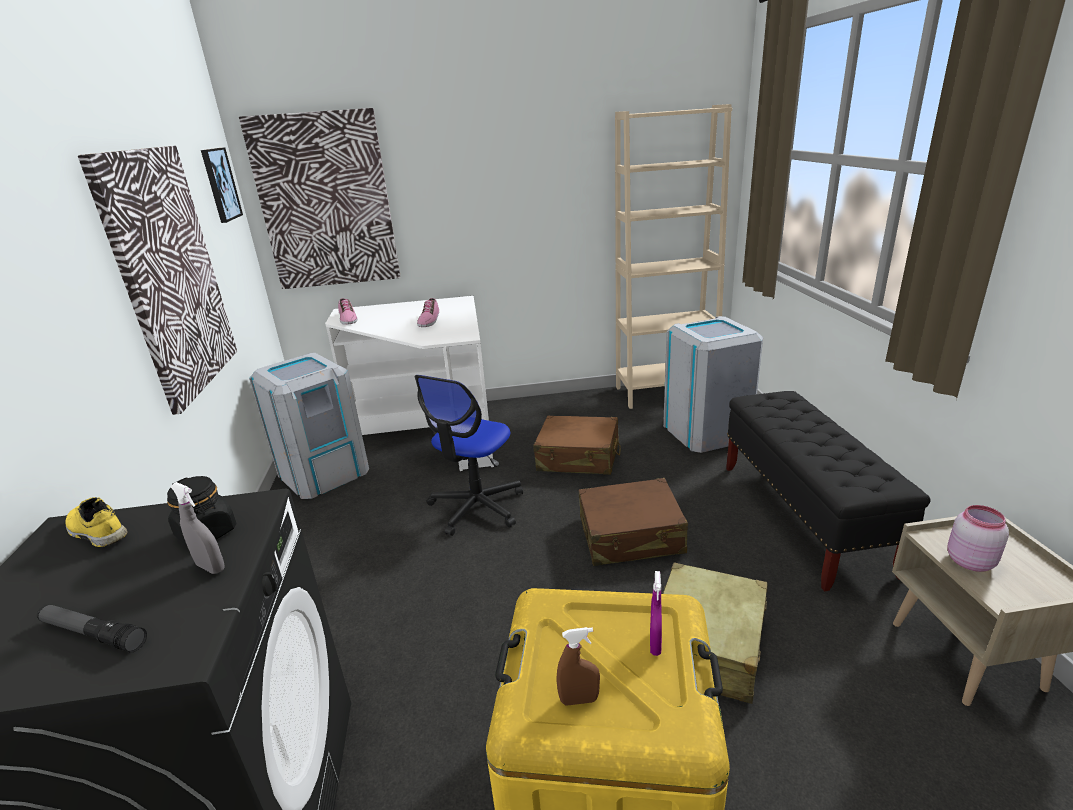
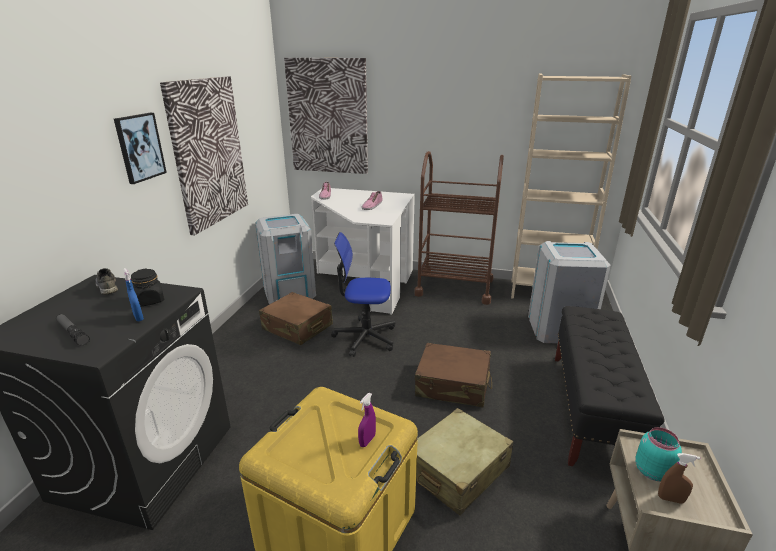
camera: 20 degrees right, 0 degrees up
(96, 532) = (107, 287): yellow shoe -> grey shoe
(211, 567) = (138, 317): grey spray bottle -> blue spray bottle
(220, 184) = (262, 100): picture -> picture (139, 147)
(476, 507) = (365, 337): office chair -> office chair turned 45 degrees clockwise
(553, 412) = (454, 287): none -> brown cart
(578, 457) = (451, 323): brown suitcase -> brown suitcase (297, 327)
(579, 700) = (301, 454): brown spray bottle -> brown spray bottle (670, 499)
(968, 561) = (651, 470): pink jar -> turquoise jar

